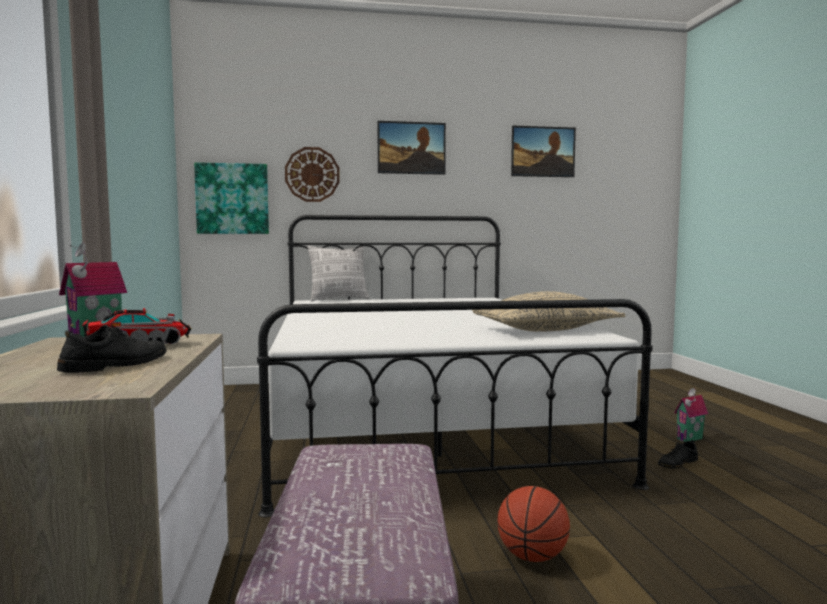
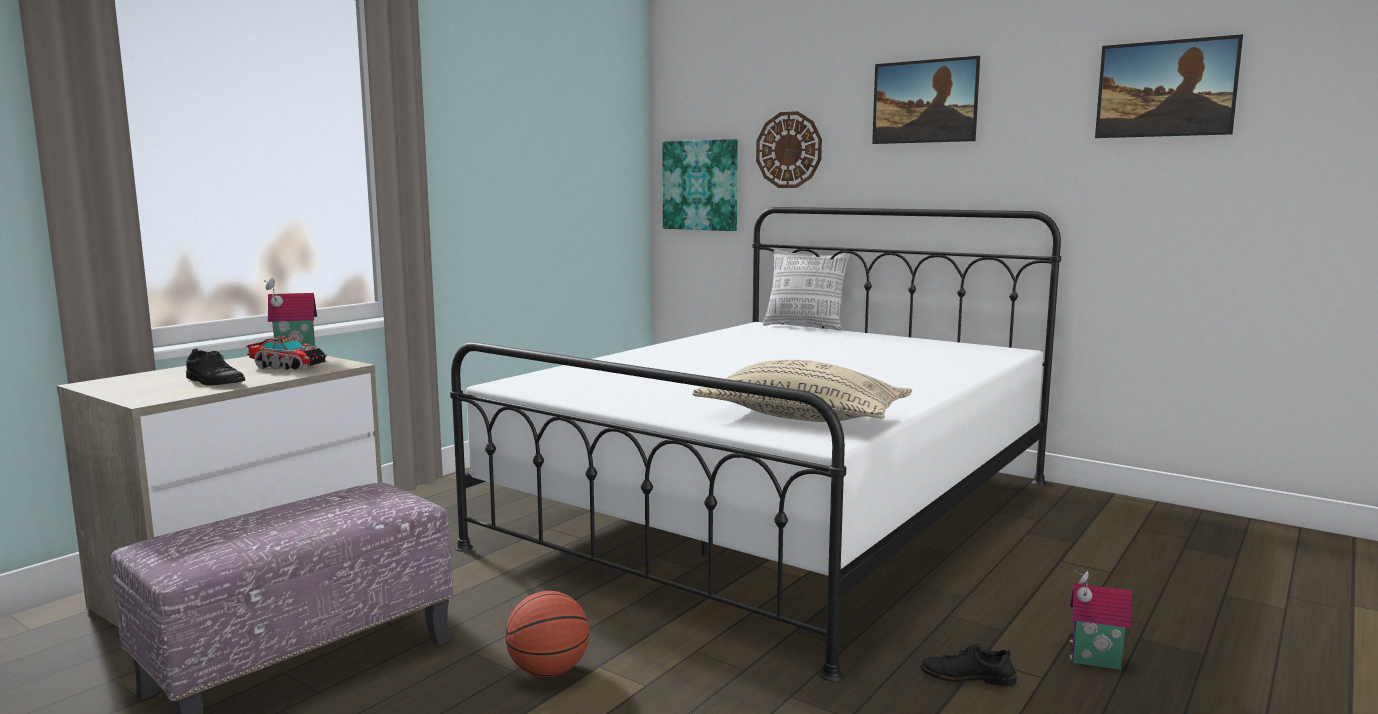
camera: 45 degrees right, 5 degrees up
(116, 364) = (215, 381): black shoe -> black shoe turned 45 degrees clockwise

